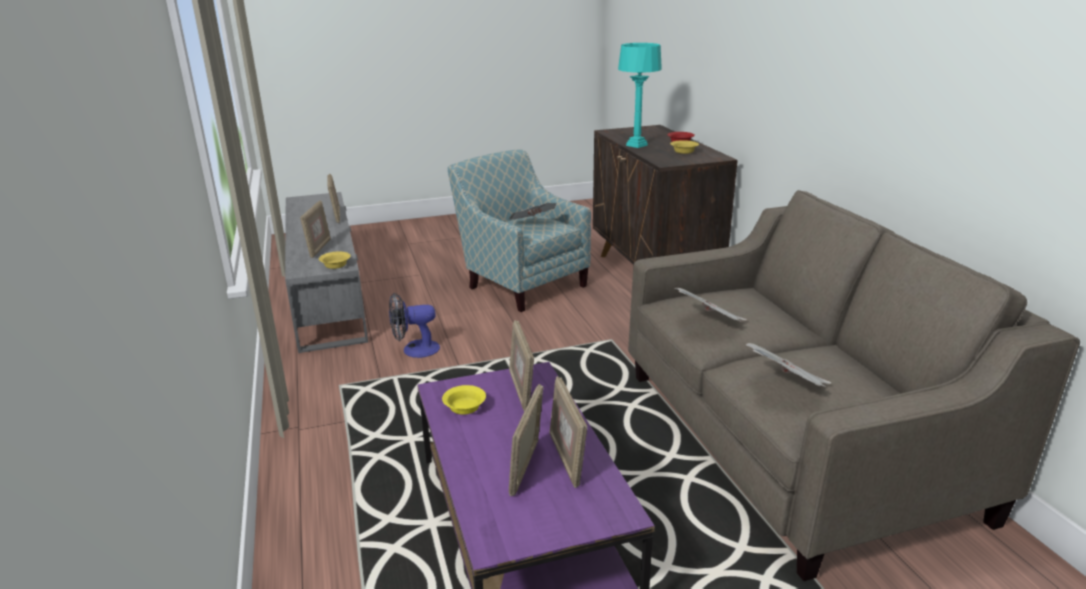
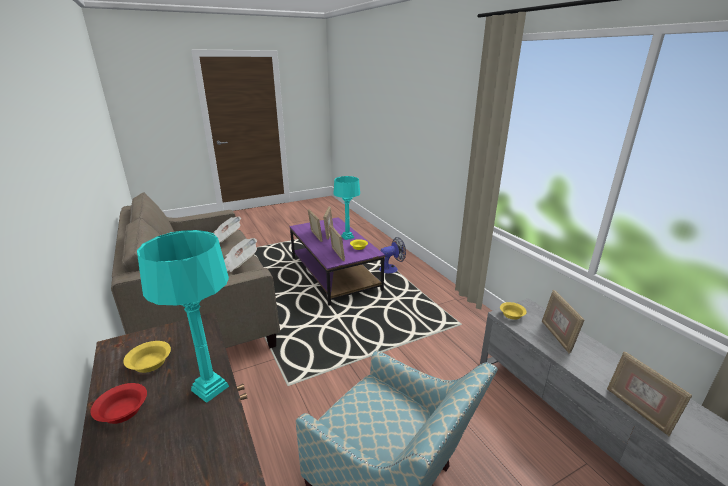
camera: 170 degrees right, 0 degrees up
(414, 350) = (439, 358): fan -> fan (391, 268)
(478, 447) = (347, 237): none -> turquoise table lamp
(532, 224) = (373, 417): newspaper -> none

